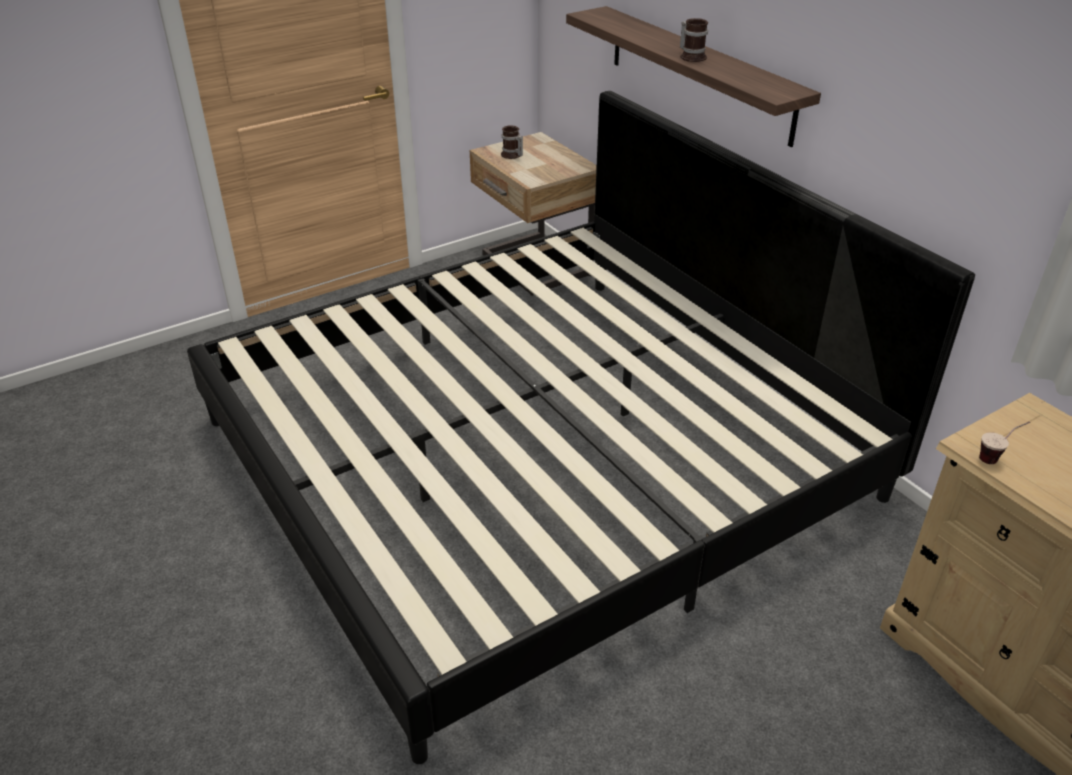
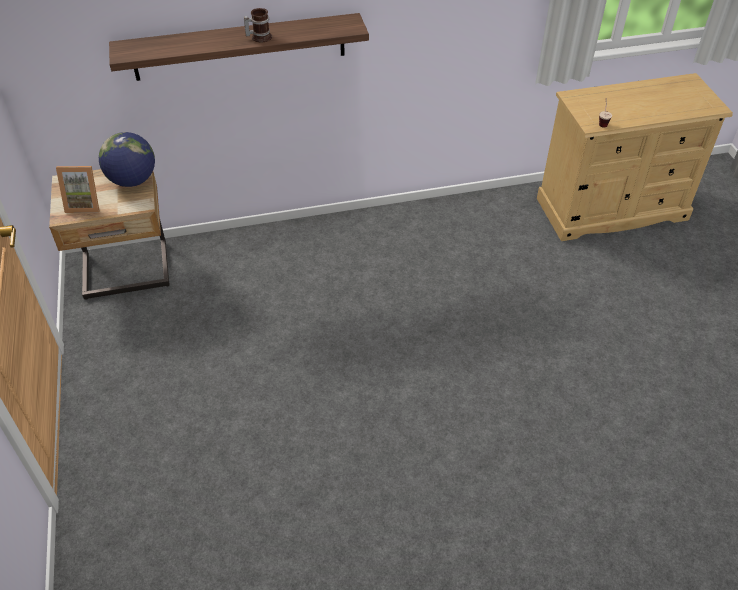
camera: 70 degrees left, 10 degrees up
(511, 155) = (84, 204): mug -> picture frame
(536, 458) = (369, 338): bed -> none
(564, 167) = (132, 180): none -> globe

